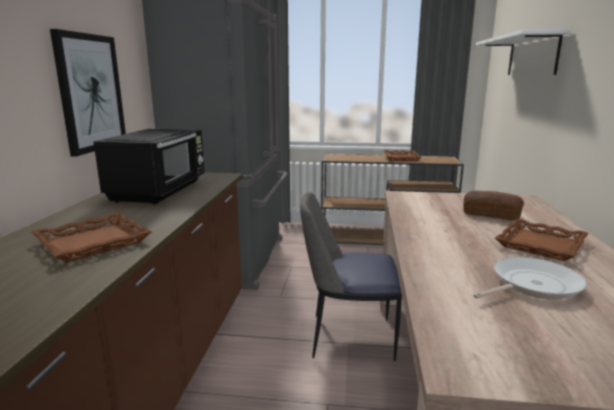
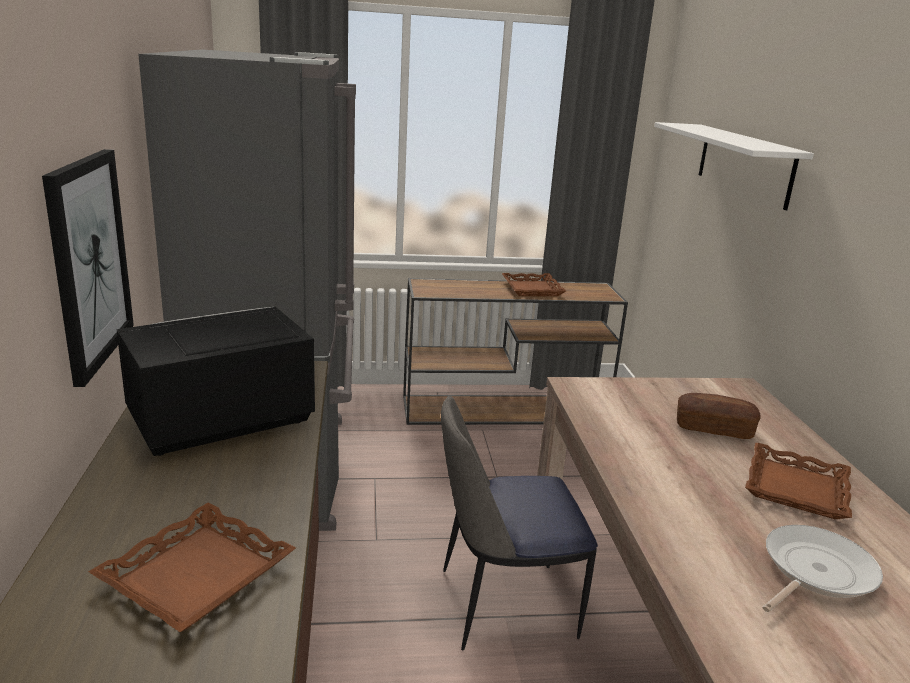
camera: 15 degrees left, 5 degrees up
(160, 191) = (218, 422): black microwave -> black microwave turned 120 degrees counterclockwise

